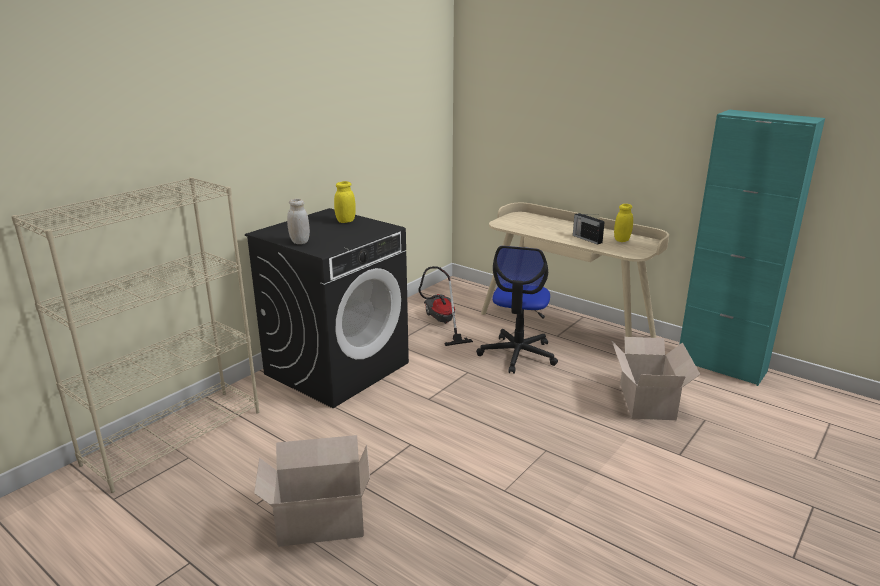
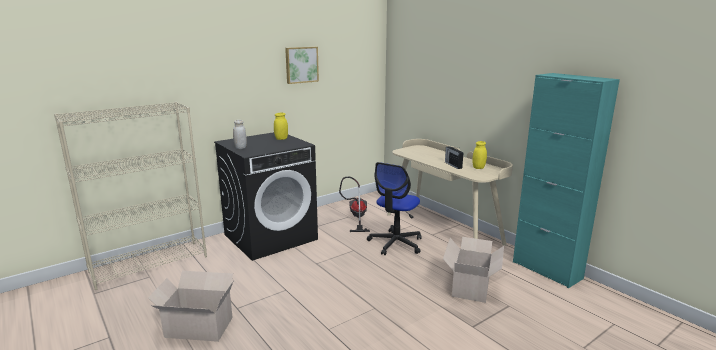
camera: 15 degrees right, 5 degrees down
(352, 104) = (301, 64): none -> picture

